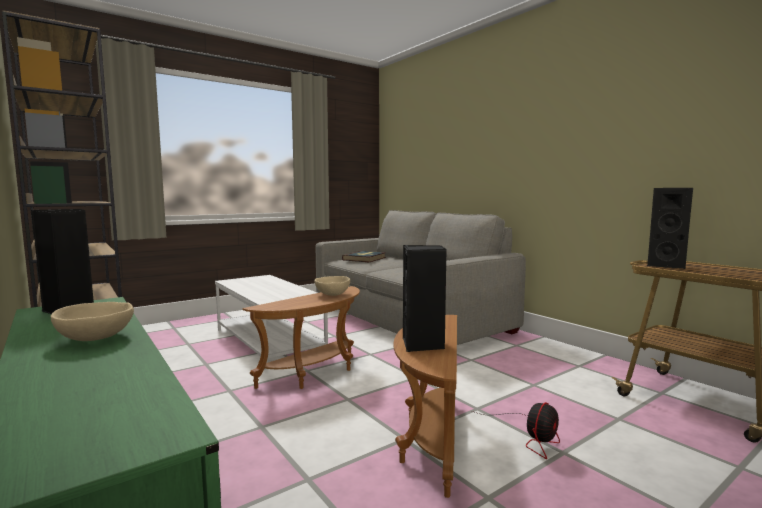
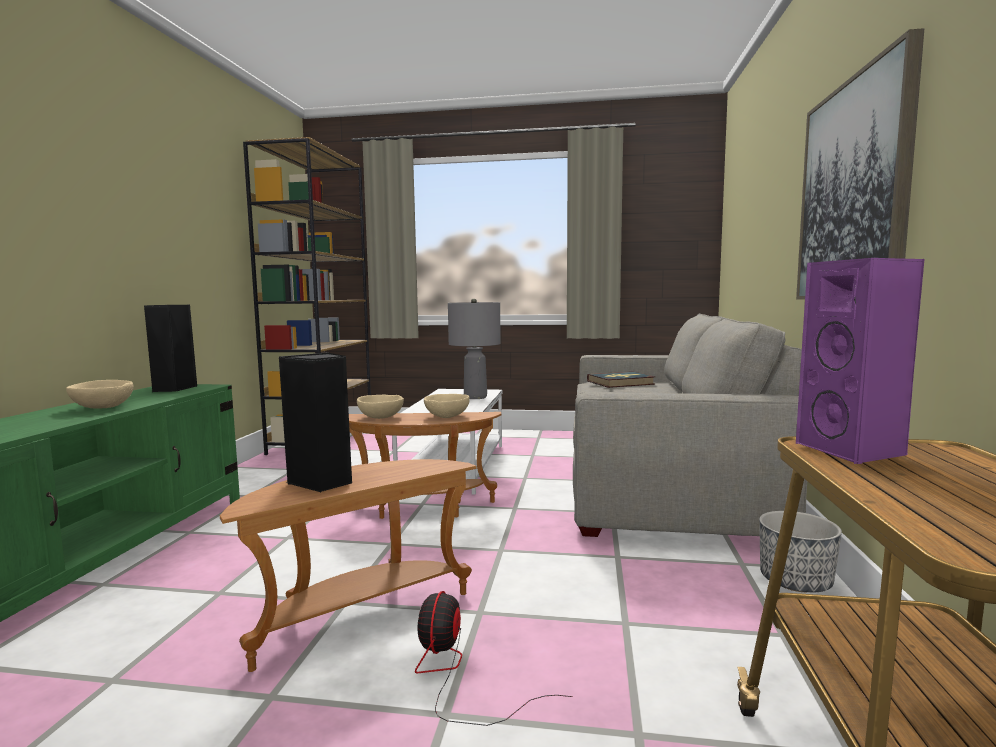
camera: 45 degrees right, 0 degrees up
(271, 282) = (475, 397): none -> grey table lamp
(289, 304) = (380, 418): none -> beige bowl
(531, 437) = (457, 675): fan -> fan turned 105 degrees clockwise
(544, 345) = (796, 582): none -> planter
(547, 149) = (852, 192): none -> picture
(666, 265) = (854, 451): black speaker -> purple speaker

